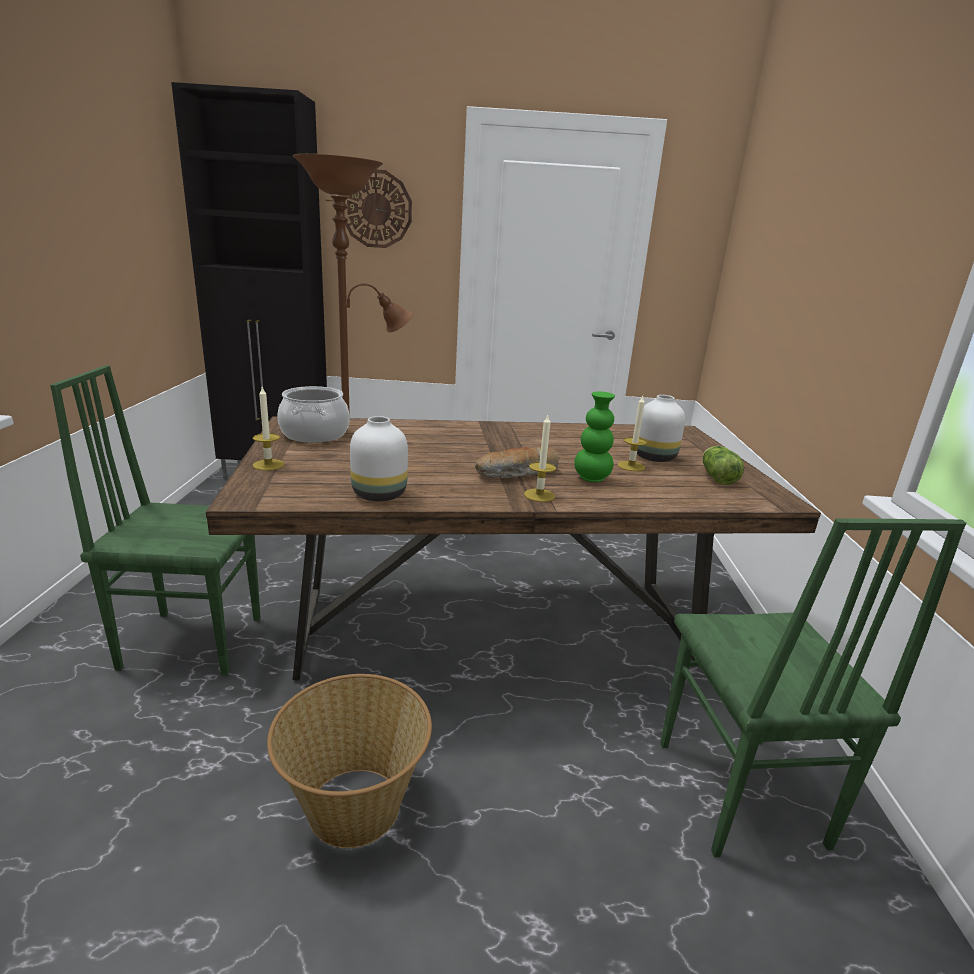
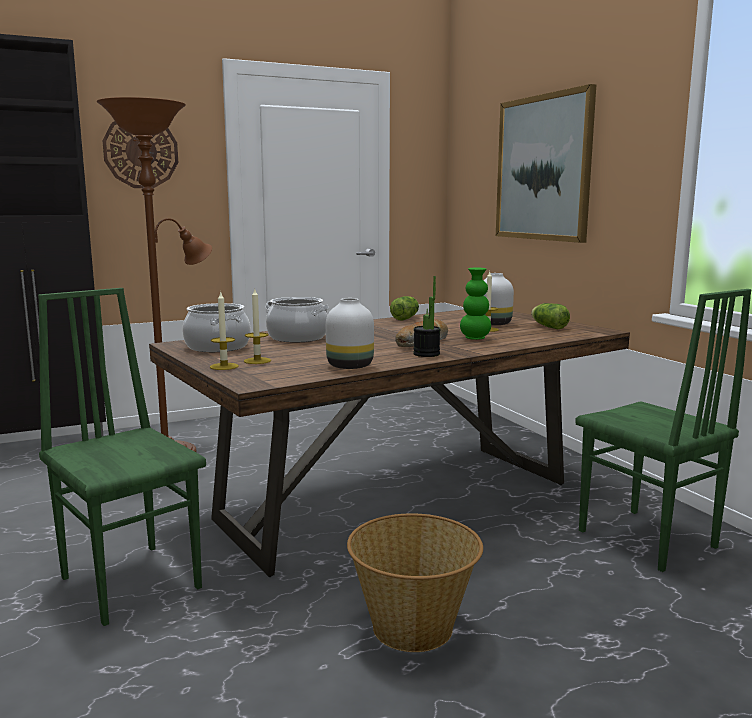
camera: 25 degrees left, 10 degrees down
(192, 641) = (132, 581): green chair -> green chair turned 75 degrees clockwise
(408, 436) = (298, 338): none -> cooking pot
(491, 494) = (426, 354): none -> potted plant
(539, 495) = (458, 350): candle -> candle (257, 361)
(568, 427) = (406, 318): none -> lettuce
(807, 257) = (543, 168): none -> picture

